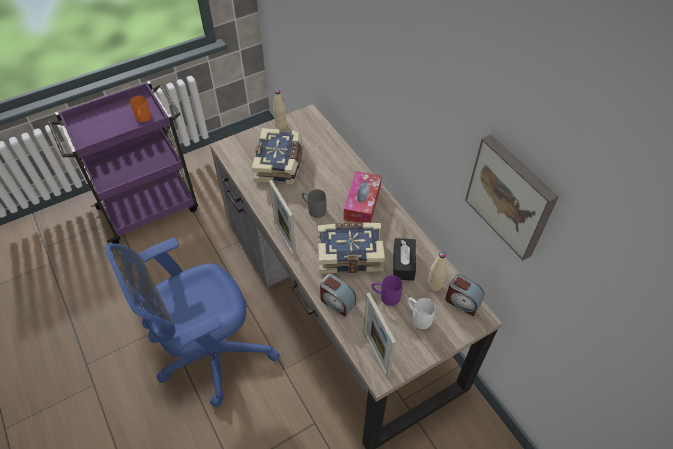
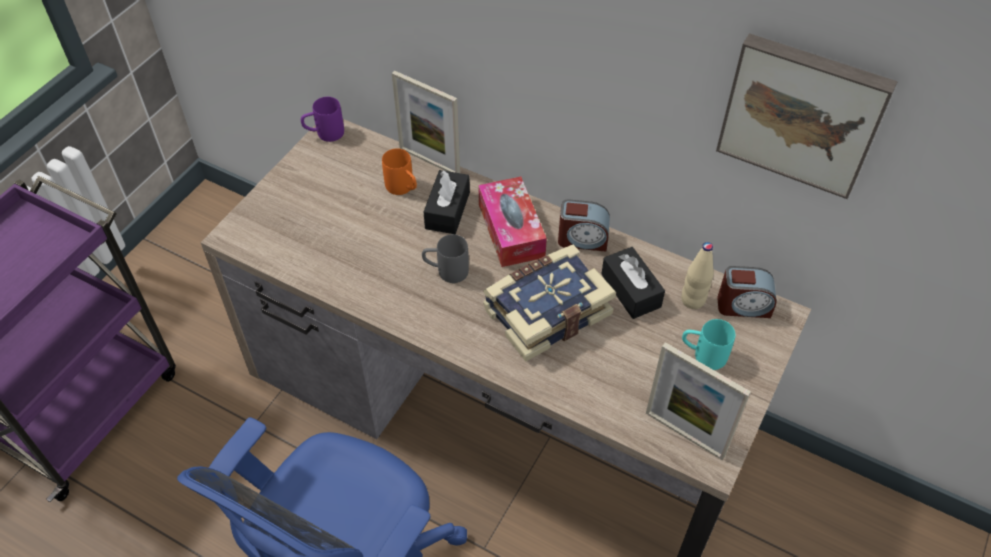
camera: 30 degrees left, 0 degrees up
(143, 119) = (51, 249): orange mug -> orange mug (403, 189)
(280, 164) = (342, 225): book -> none
(281, 125) = (300, 165): beige bottle -> none
(285, 240) = (436, 336): picture frame -> picture frame (429, 161)
(337, 178) = (447, 210): none -> black tissue box
(337, 302) = (579, 390): alarm clock -> alarm clock (582, 239)
(385, 296) = (640, 348): purple mug -> purple mug (324, 134)
(418, 317) = (702, 355): white mug -> turquoise mug

